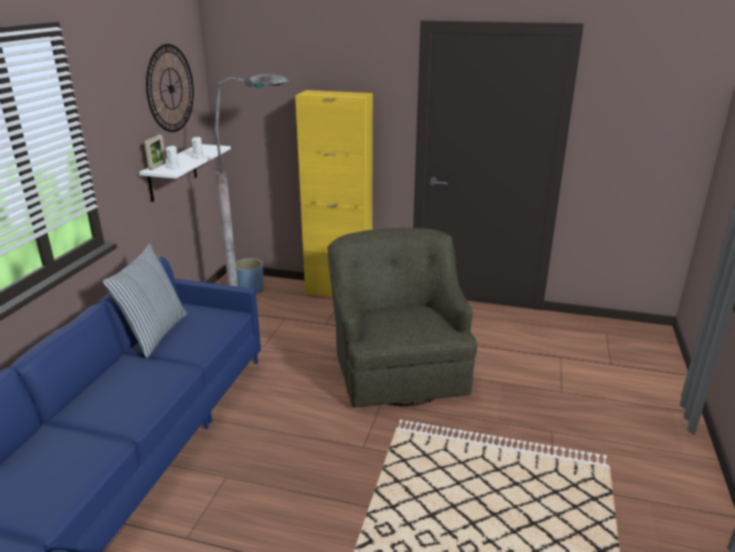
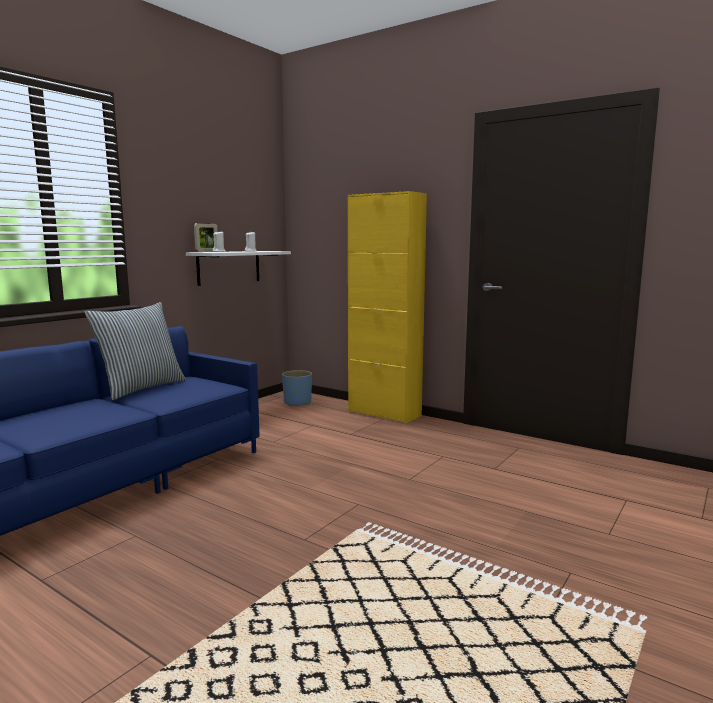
camera: 20 degrees right, 15 degrees down
(170, 88) = (238, 190): wall clock -> none
(269, 307) = (305, 416): grey floor lamp -> none
(398, 367) = (403, 478): green armchair -> none

